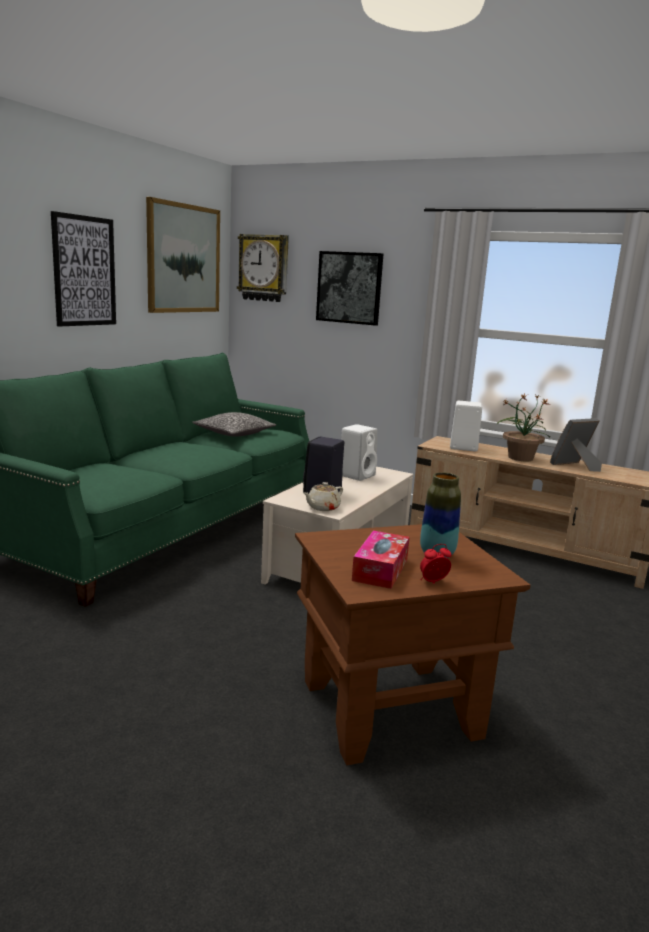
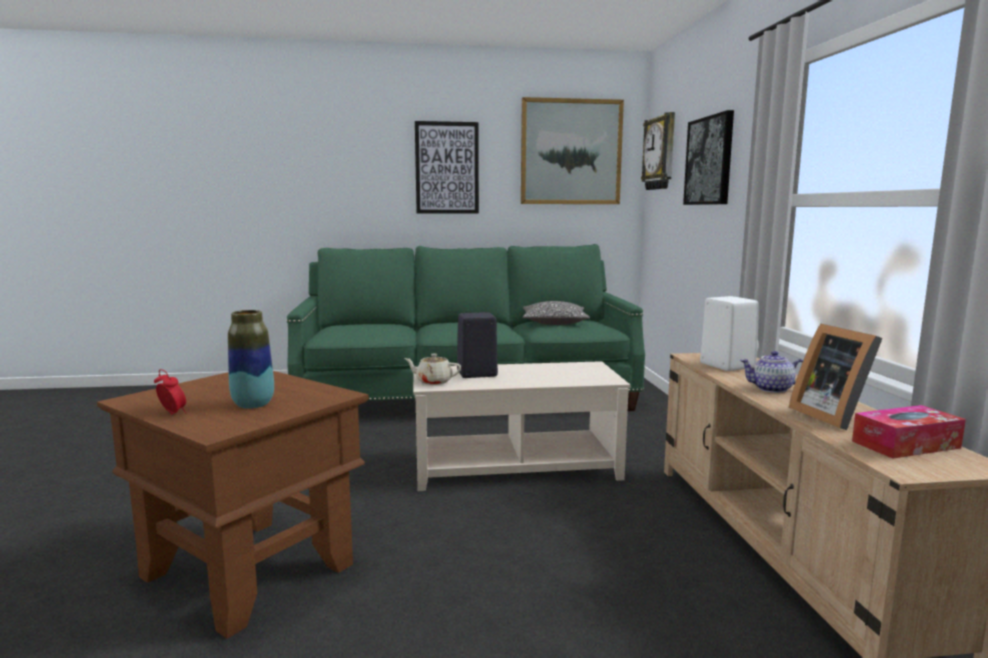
camera: 55 degrees right, 5 degrees down
(357, 475) = (561, 371): white speaker -> none
(380, 569) = (189, 396): tissue box -> tissue box (905, 444)
(520, 458) = (771, 389): potted plant -> teapot
(575, 466) = (832, 416): picture frame -> picture frame turned 135 degrees counterclockwise

